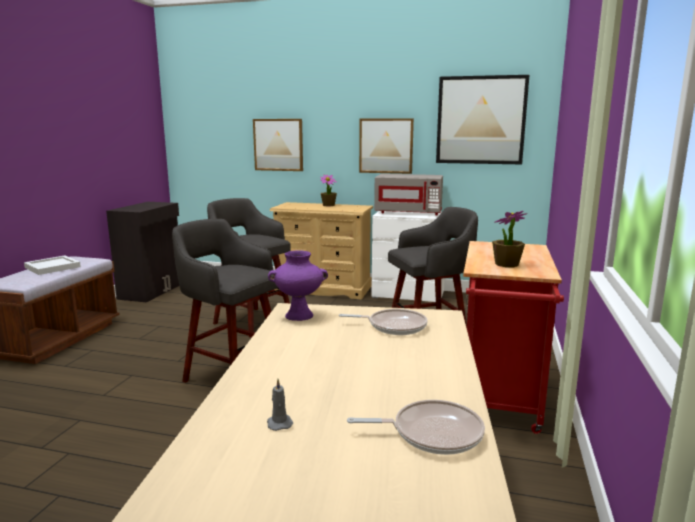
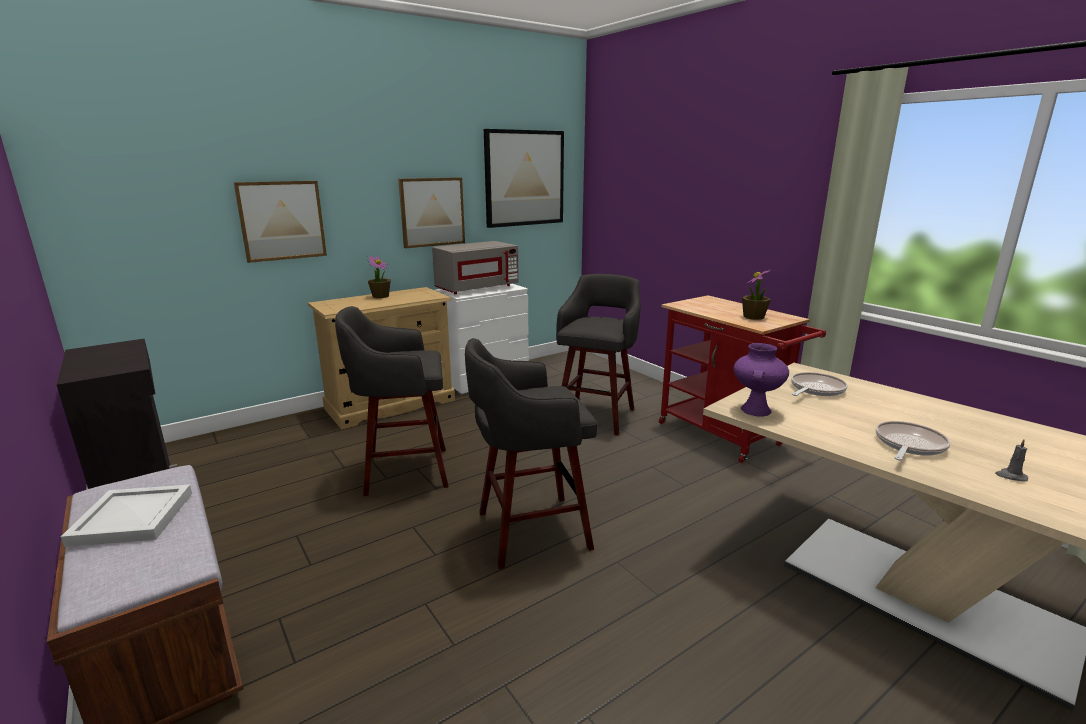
camera: 50 degrees left, 5 degrees up
(432, 433) = (1033, 436): frying pan -> frying pan (908, 445)

